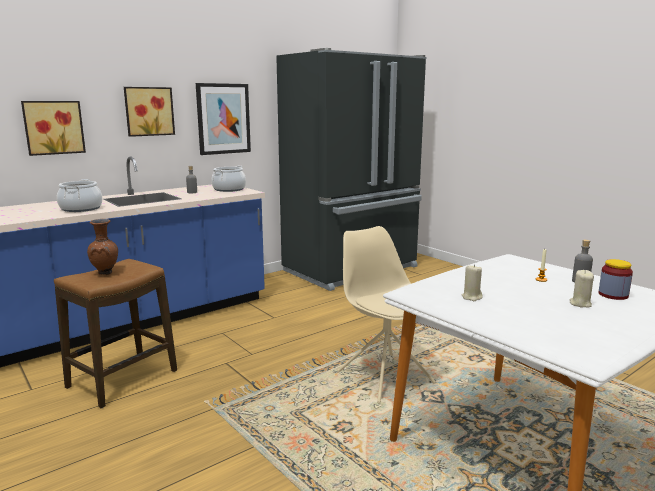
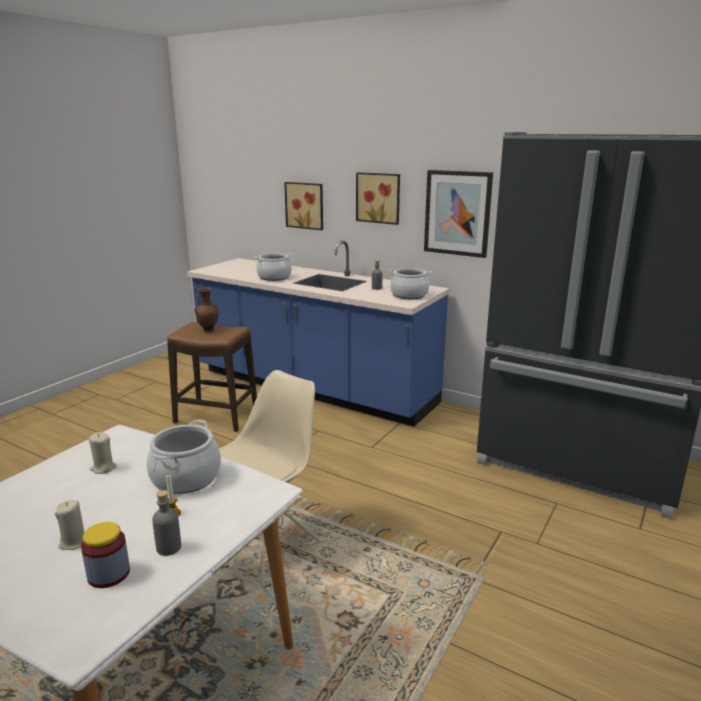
camera: 70 degrees right, 5 degrees up
(492, 275) = (186, 478): none -> cooking pot

